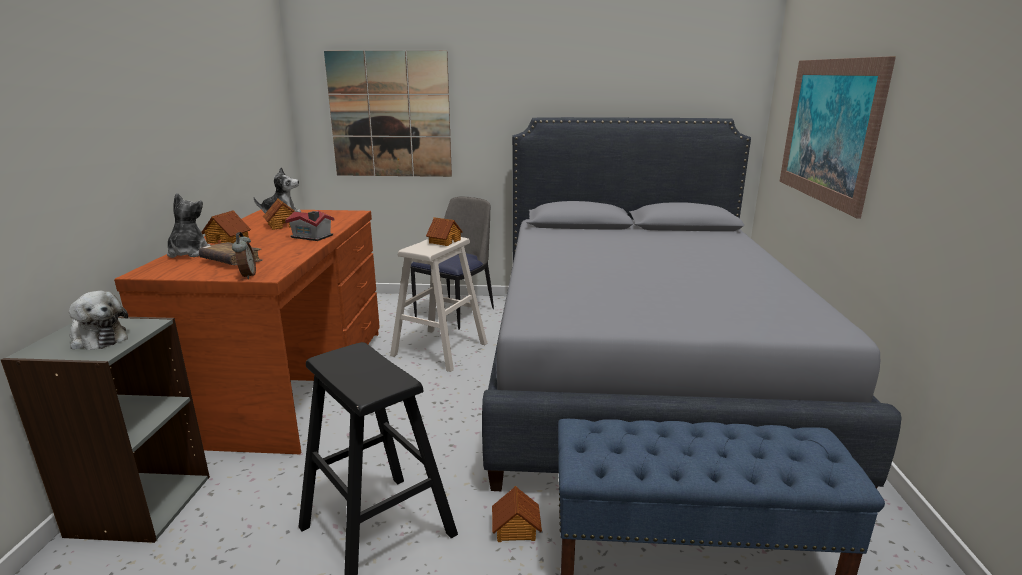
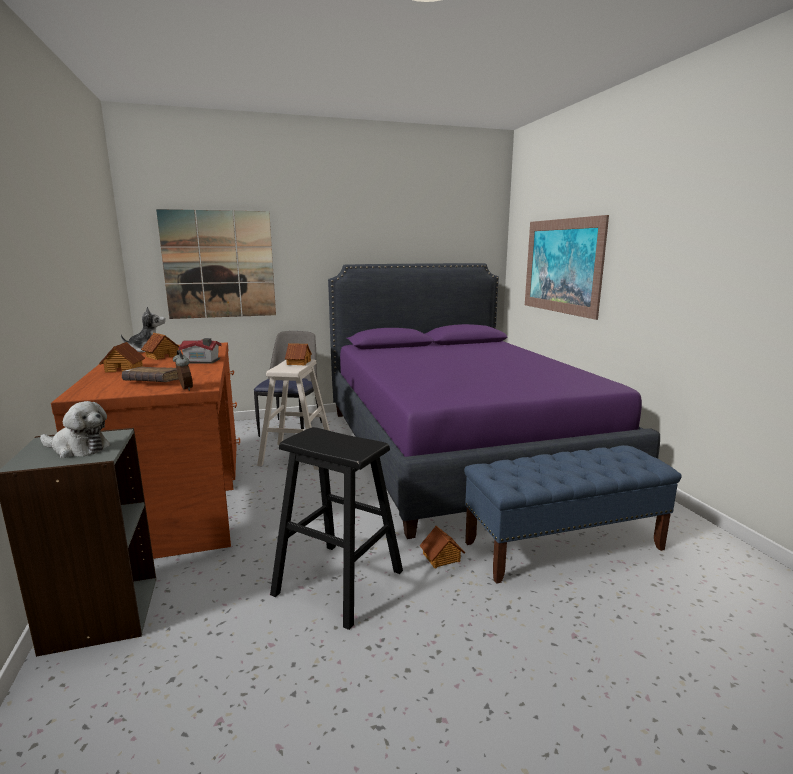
camera: 20 degrees left, 5 degrees down
(189, 253) = (99, 380): plush toy -> none
(638, 371) = (459, 448): grey bed -> purple bed

